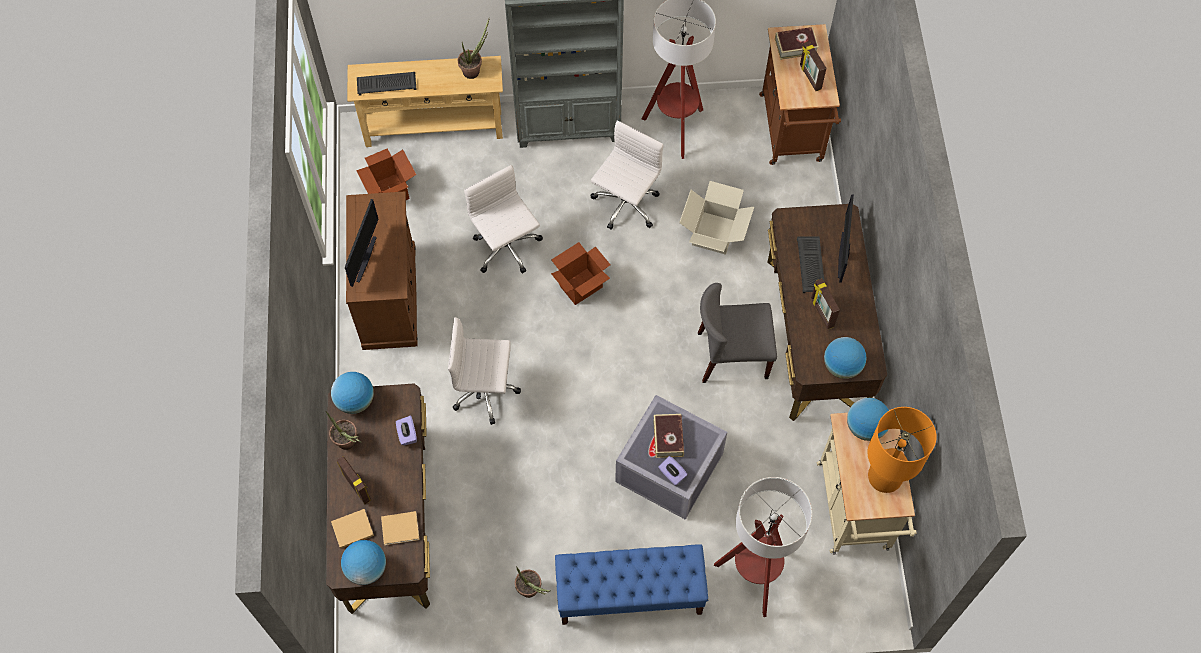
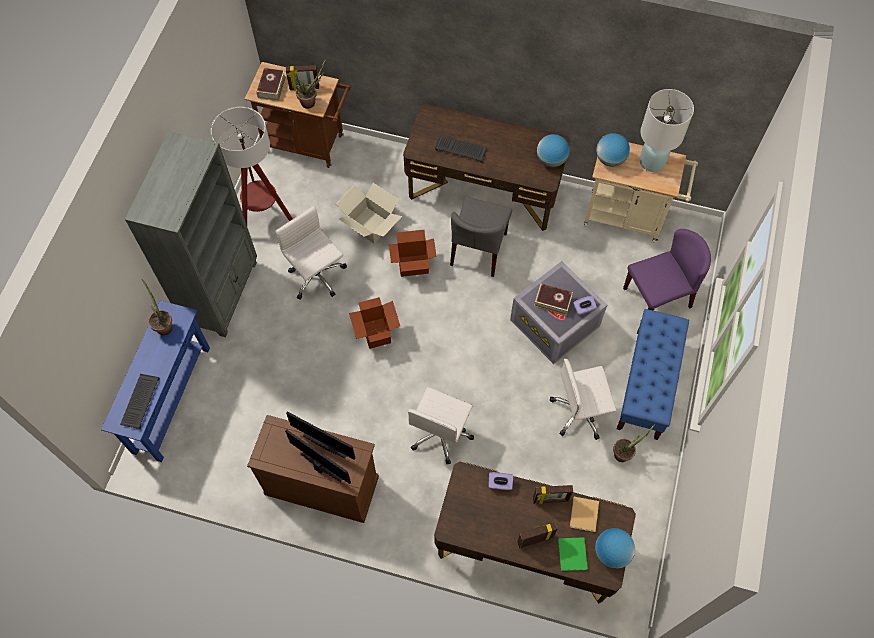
camera: 70 degrees left, 0 degrees up
(349, 444) = (492, 535): potted plant -> potted plant (311, 102)
(351, 529) = (572, 555): beige book -> green book
(355, 401) = (453, 518): globe -> none
(390, 191) = (217, 453): cardboard box -> cardboard box (413, 265)
(433, 128) = (171, 399): beige console table -> blue console table
(507, 249) = (317, 377): white office chair -> white office chair (580, 412)
(754, 576) = (657, 297): floor lamp -> purple chair
(821, 313) = (503, 157): picture frame -> picture frame (550, 500)
(843, 255) = (461, 126): monitor -> monitor (325, 444)
(884, 476) = (652, 162): orange table lamp -> white table lamp

